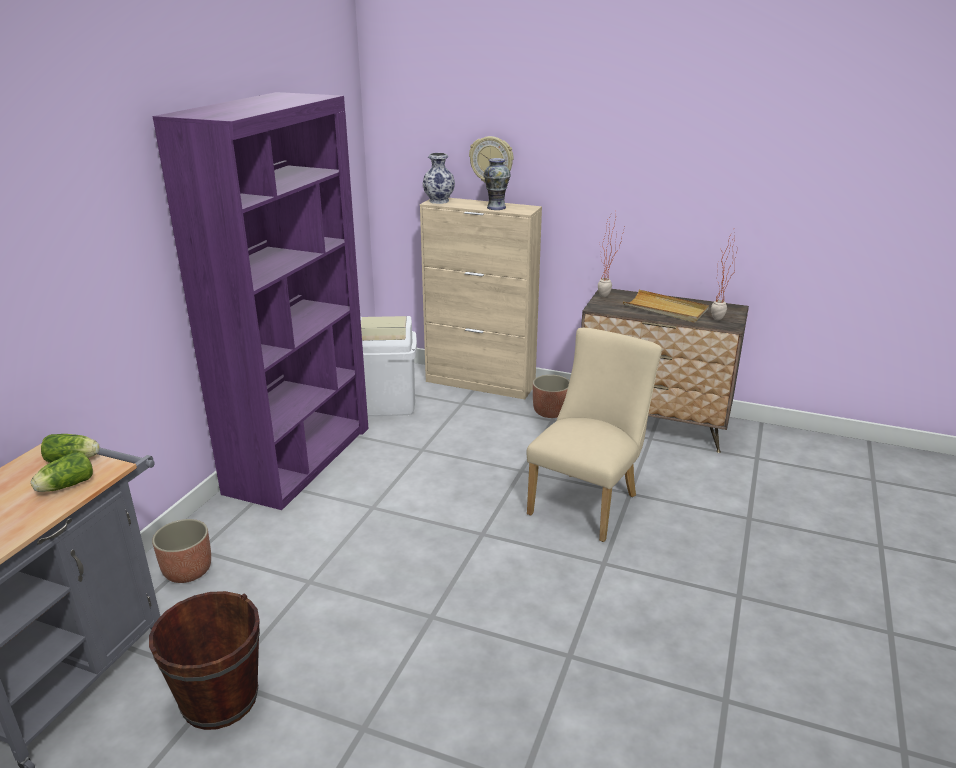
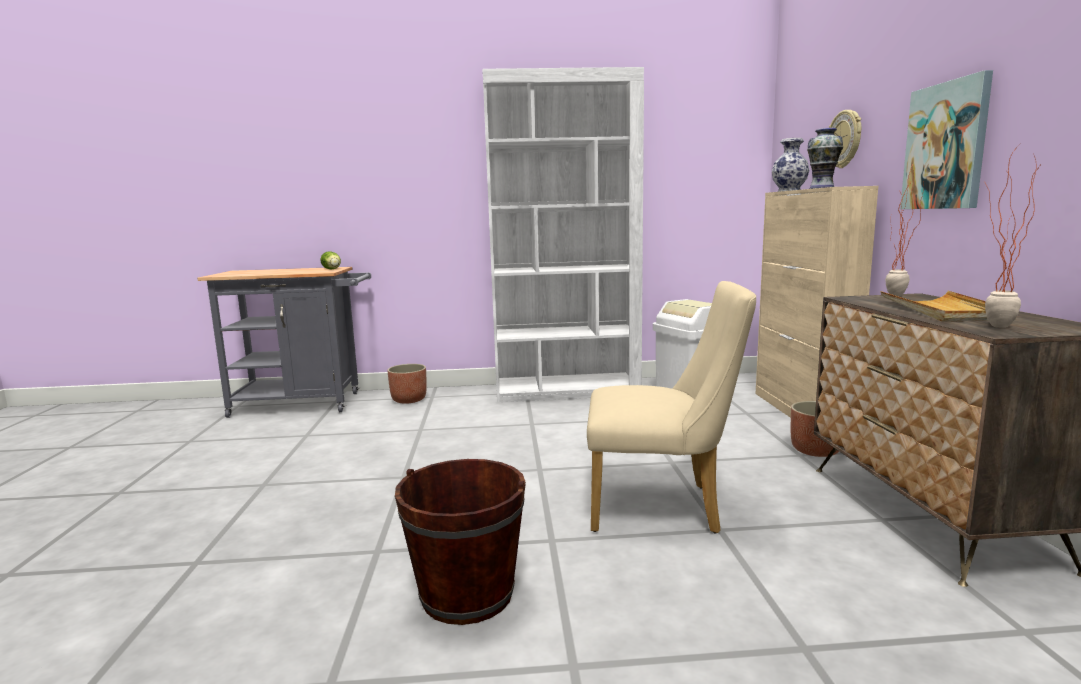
camera: 65 degrees right, 15 degrees down
(64, 486) = (302, 272): lettuce -> none
(220, 699) = (288, 438): brown bucket -> brown bucket (467, 595)
(300, 459) = (566, 390): purple bookcase -> white bookcase
(607, 189) = (946, 146): none -> picture

